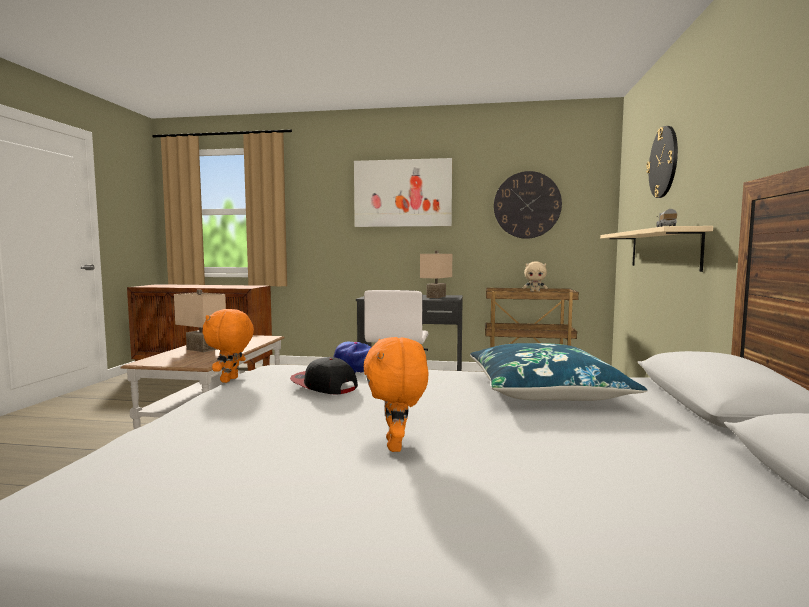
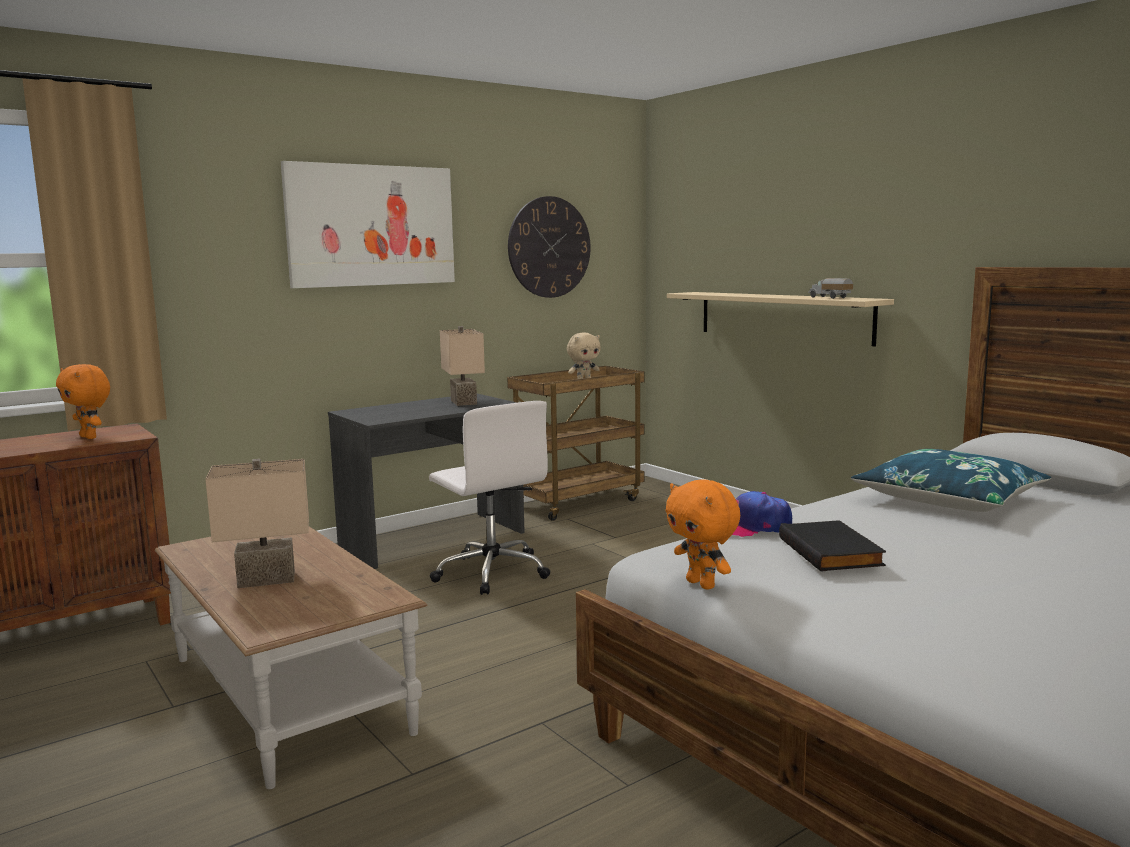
camera: 45 degrees left, 5 degrees up
(323, 385) = (832, 552): cap -> black book
(397, 446) = (1059, 576): orange plush toy -> orange plush toy (90, 437)
(663, 162) = (776, 212): wall clock -> none

